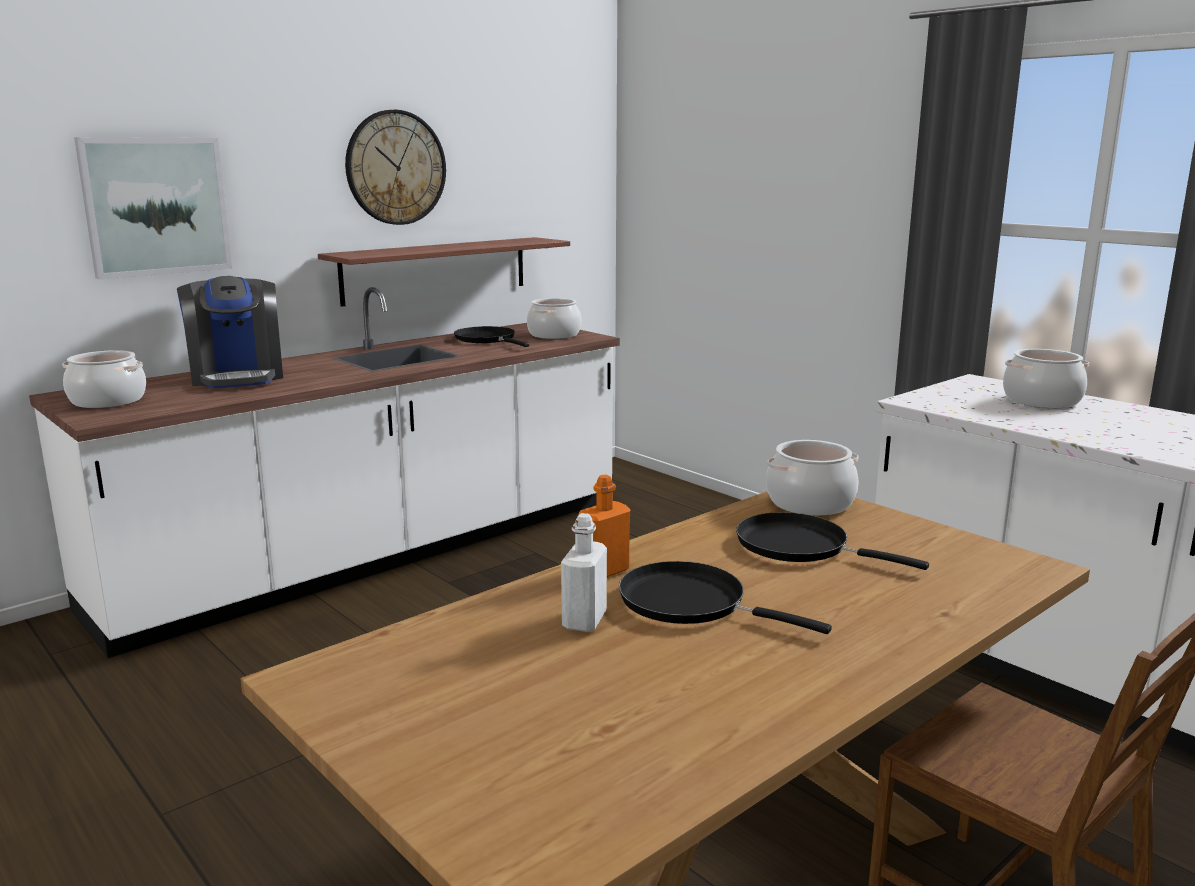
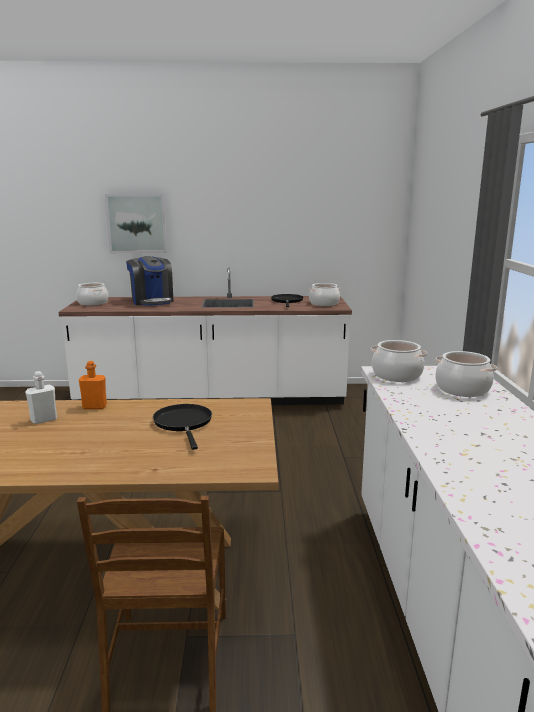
camera: 40 degrees right, 0 degrees up
(237, 377) = (152, 301): coffee machine -> coffee machine turned 45 degrees counterclockwise
(395, 168) = (256, 208): wall clock -> none
(436, 270) = (277, 262): shelf -> none
(691, 603) = (87, 427): black frying pan -> none
(810, 503) = (243, 408): cooking pot -> cooking pot (397, 375)

